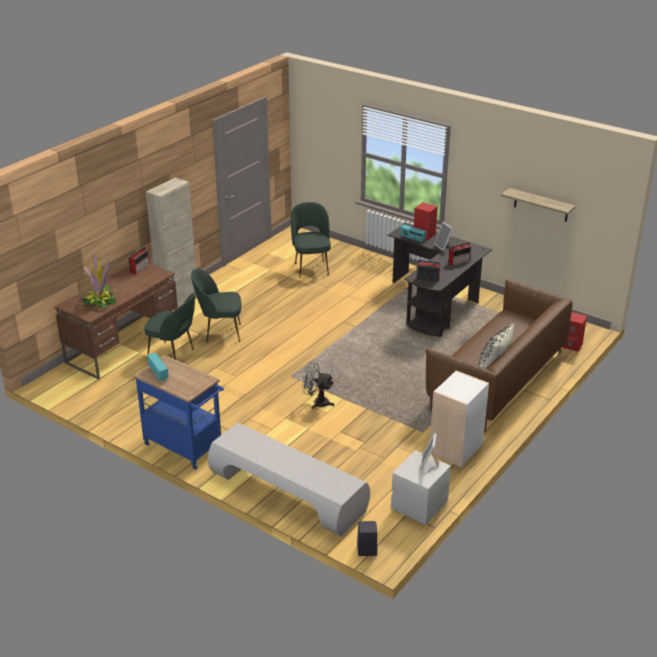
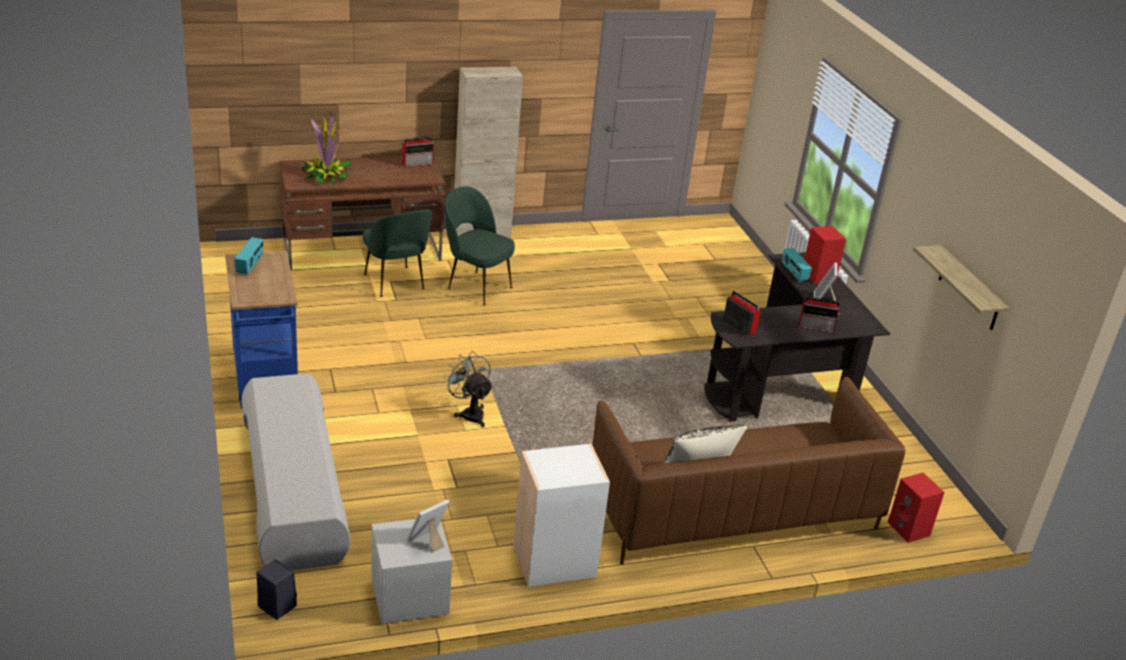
camera: 35 degrees right, 0 degrees up
(311, 267) = (683, 267): green chair -> none

